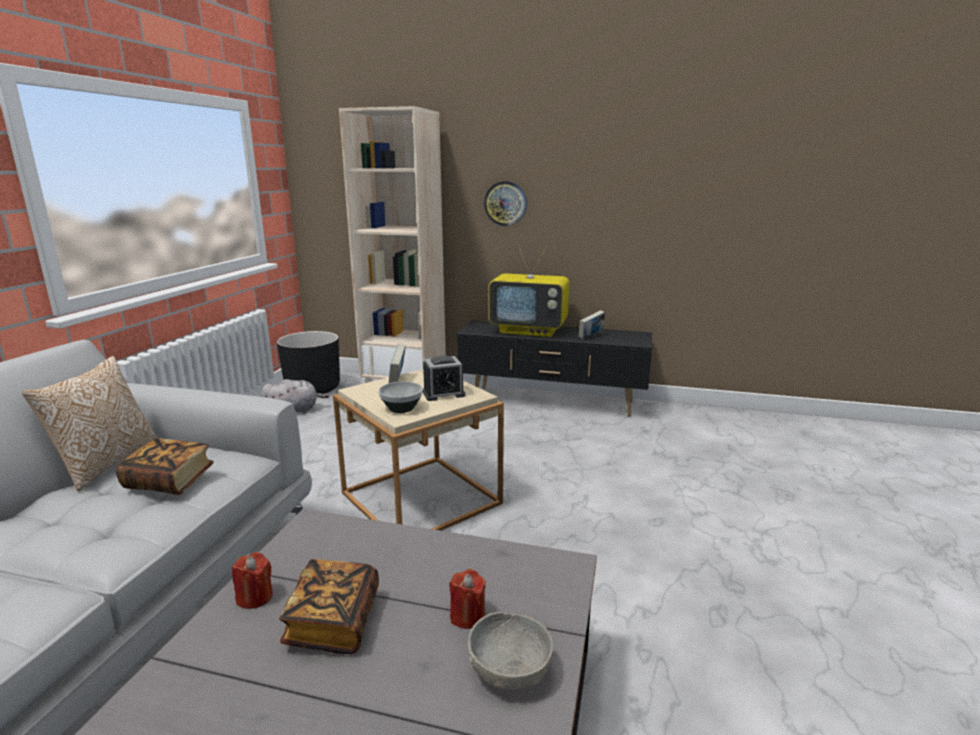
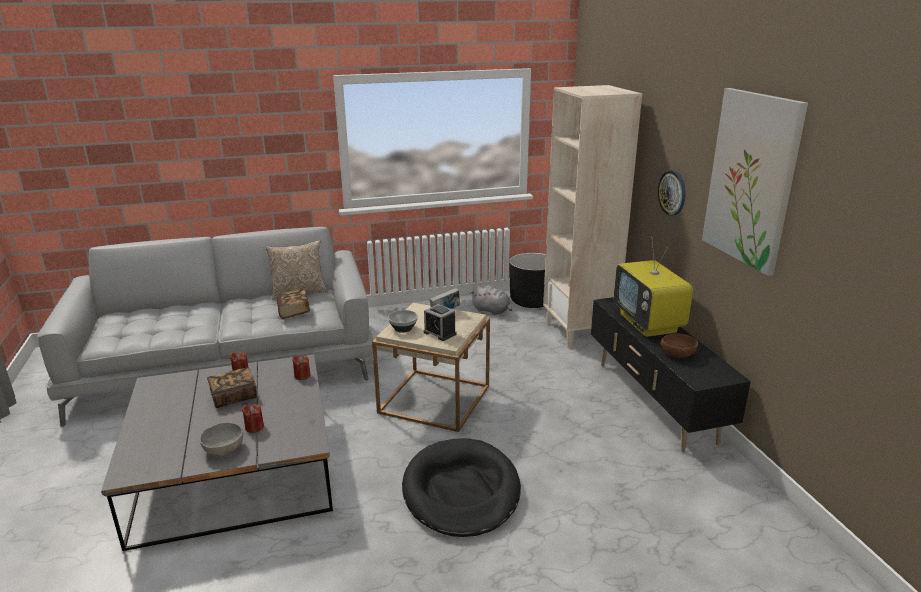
camera: 60 degrees right, 5 degrees up
(357, 533) = (302, 376): none -> red candle
(591, 336) = (677, 354): book -> brown bowl
(612, 535) = (461, 491): none -> black dog bed
(617, 162) = (751, 179): none -> picture

